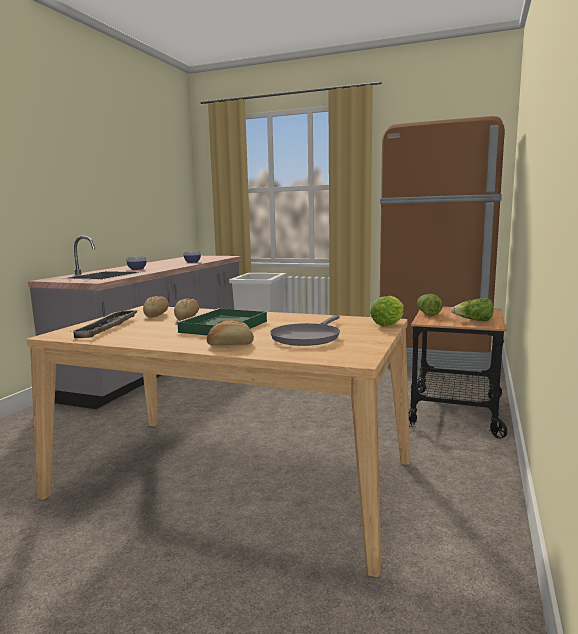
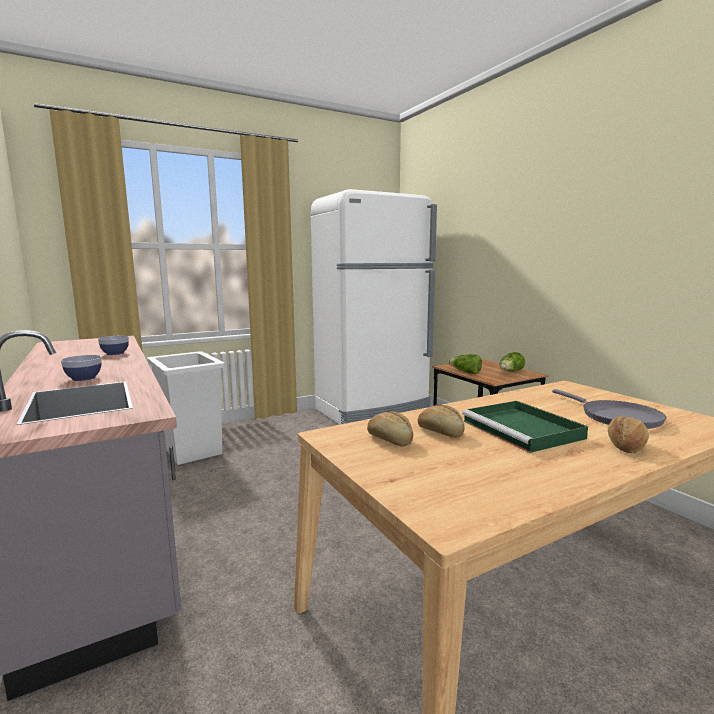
camera: 50 degrees left, 0 degrees up
(107, 327) = (439, 480): tray -> none
(389, 324) = (582, 388): lettuce -> none
(435, 358) = (373, 412): brown fridge -> white fridge

